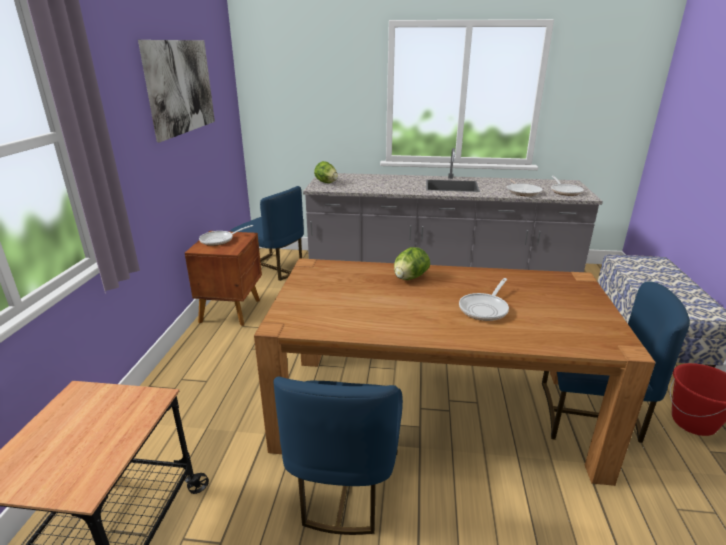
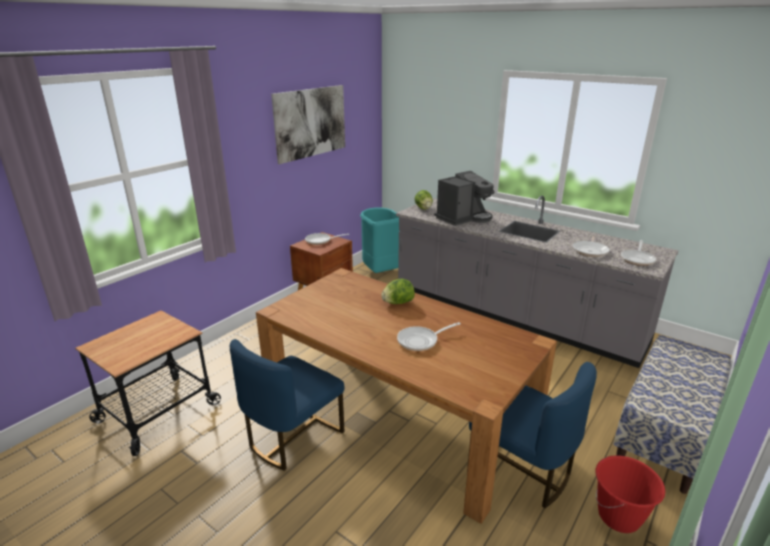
camera: 30 degrees right, 0 degrees up
(272, 268) = (380, 272): blue chair -> turquoise trash can
(378, 184) = (463, 218): none -> coffee machine

